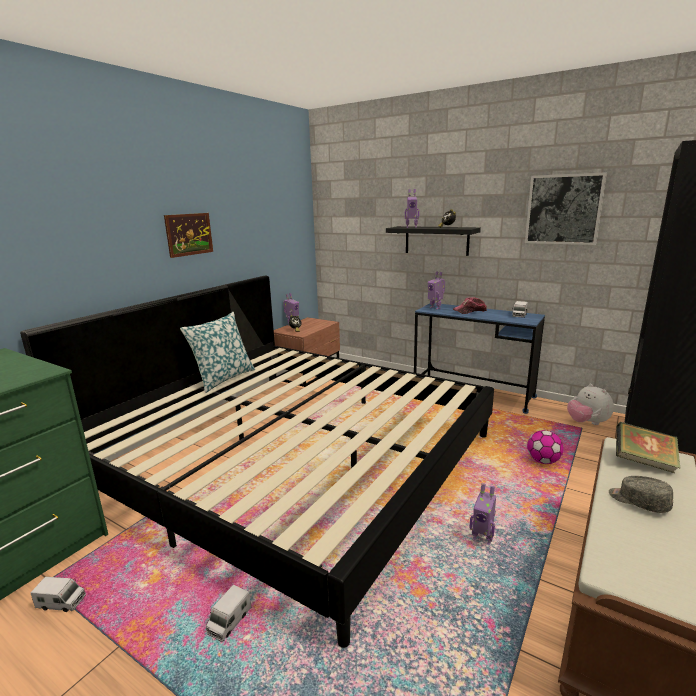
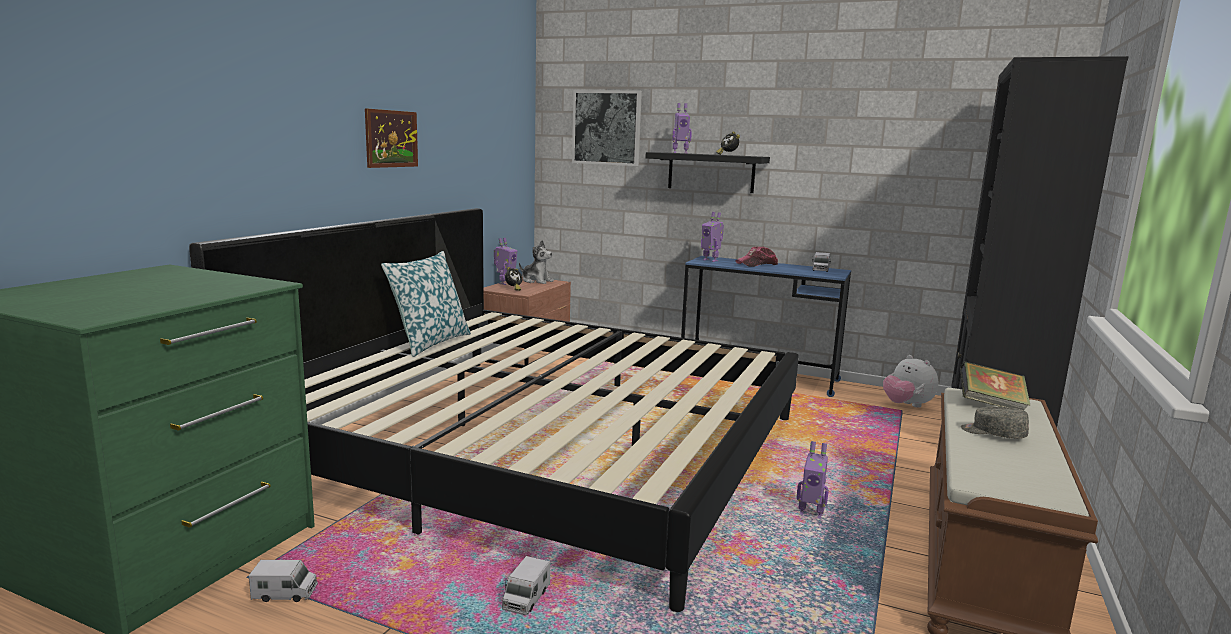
camera: 10 degrees left, 5 degrees down
(315, 322) = (536, 281): none -> plush toy
(543, 461) = (863, 442): football -> none
(563, 209) = (873, 138): picture -> picture (606, 127)

